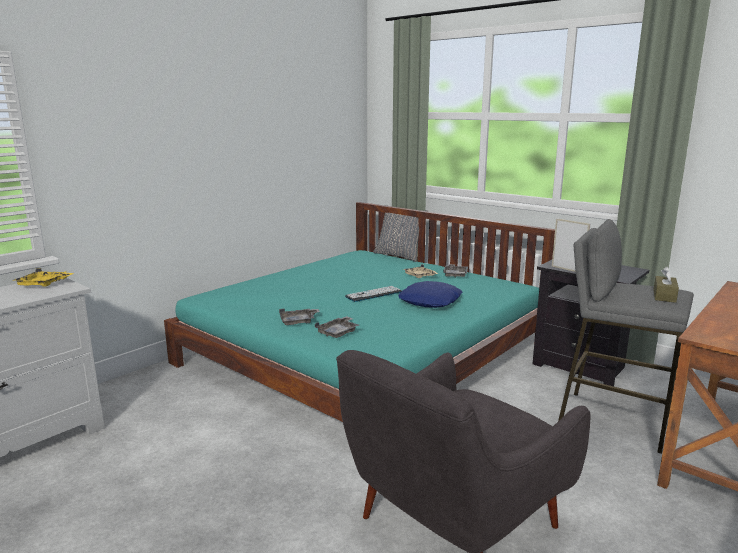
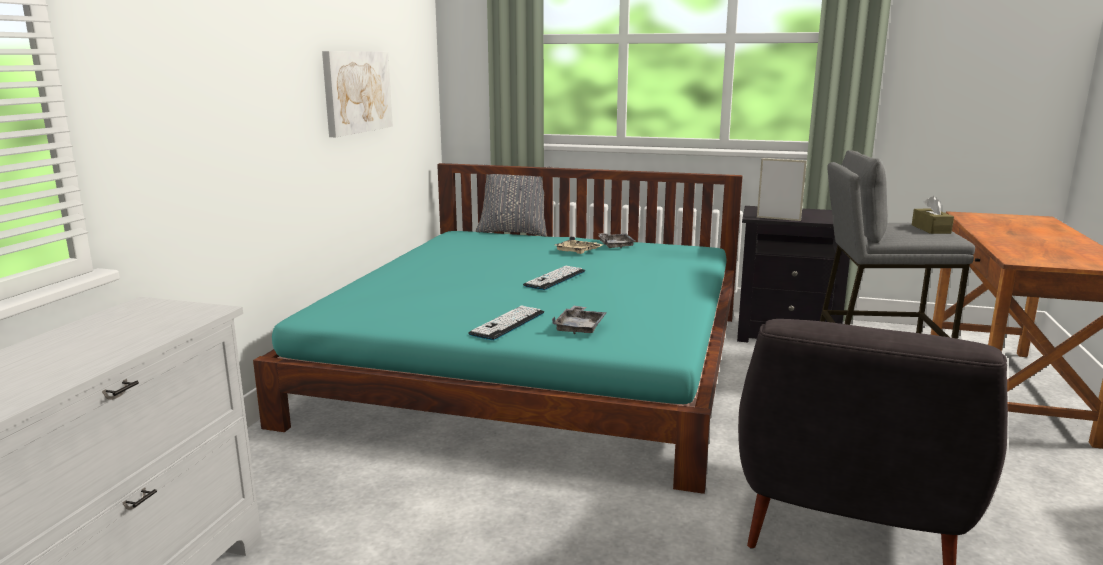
camera: 25 degrees left, 0 degrees up
(44, 284) = (143, 312): yellow tray -> none
(277, 153) = (357, 92): none -> picture
(298, 322) = (507, 323): grey tray -> keyboard
(430, 301) = (633, 277): blue pillow -> none

